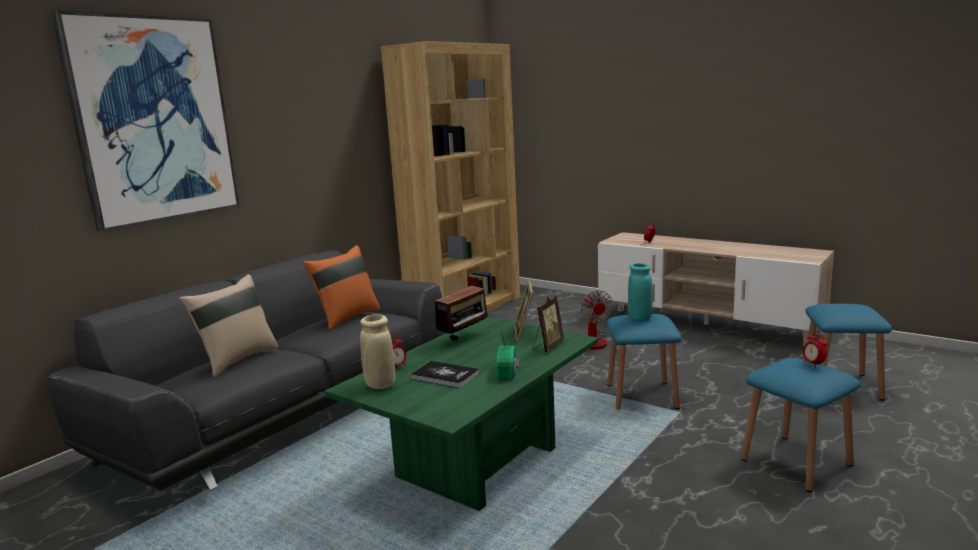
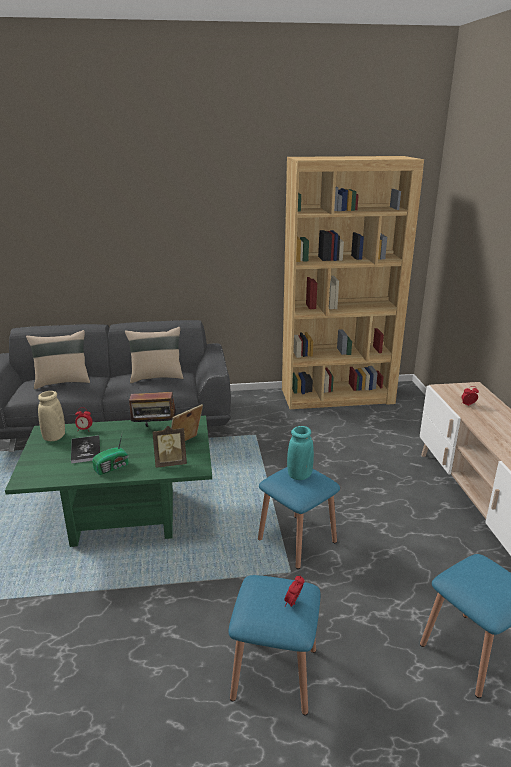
camera: 45 degrees right, 10 degrees up
(153, 120) = (75, 212): picture -> none
(346, 317) = (156, 377): orange pillow -> beige pillow
(598, 341) = (368, 475): fan -> none

